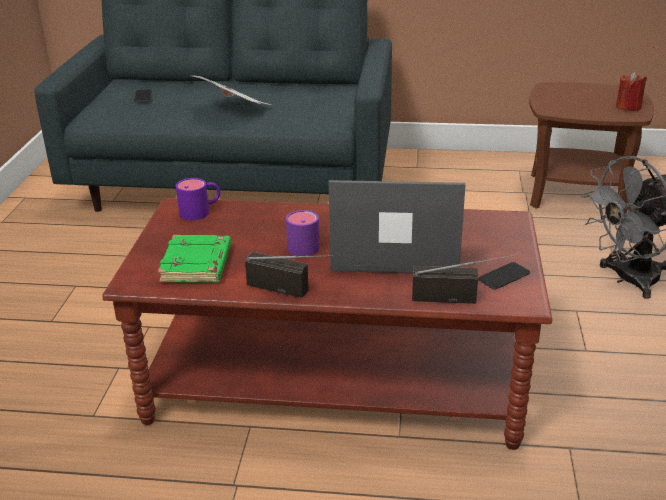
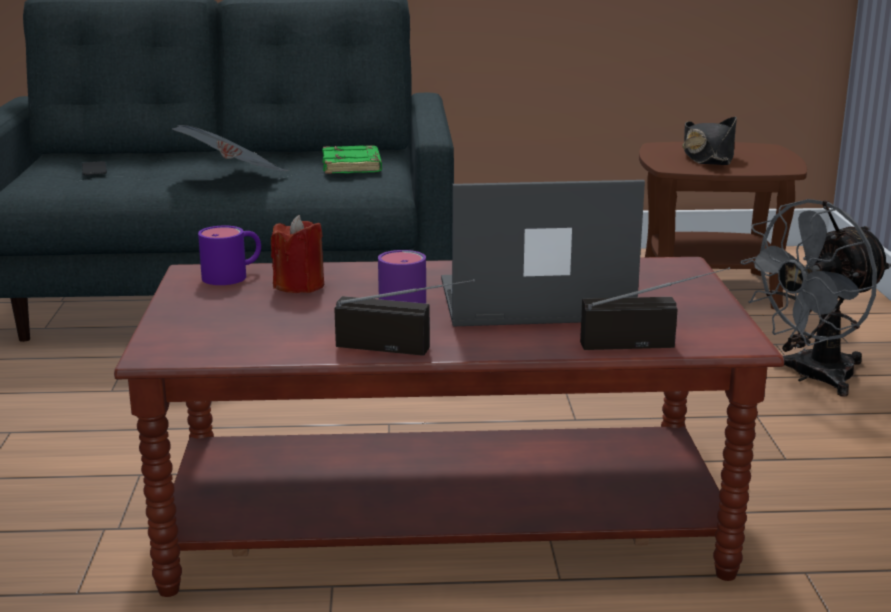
camera: 10 degrees left, 10 degrees down
(197, 265) = (251, 330): green book -> green book (353, 166)
(504, 276) = (698, 319): phone -> none
(580, 100) = (708, 157): none -> black hat
(628, 107) = (772, 161): red candle -> red candle (299, 286)

